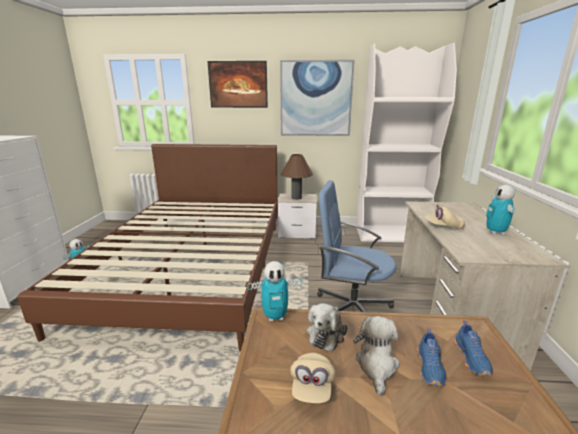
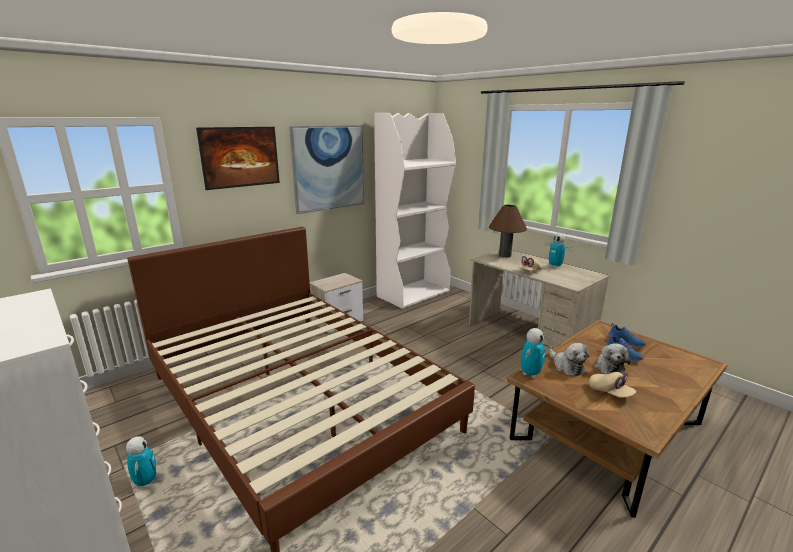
camera: 45 degrees left, 0 degrees up
(296, 198) = (336, 282): brown table lamp -> brown table lamp (505, 255)
(351, 307) = (477, 362): blue office chair -> none
(376, 365) = (609, 367): plush toy -> plush toy turned 135 degrees counterclockwise

